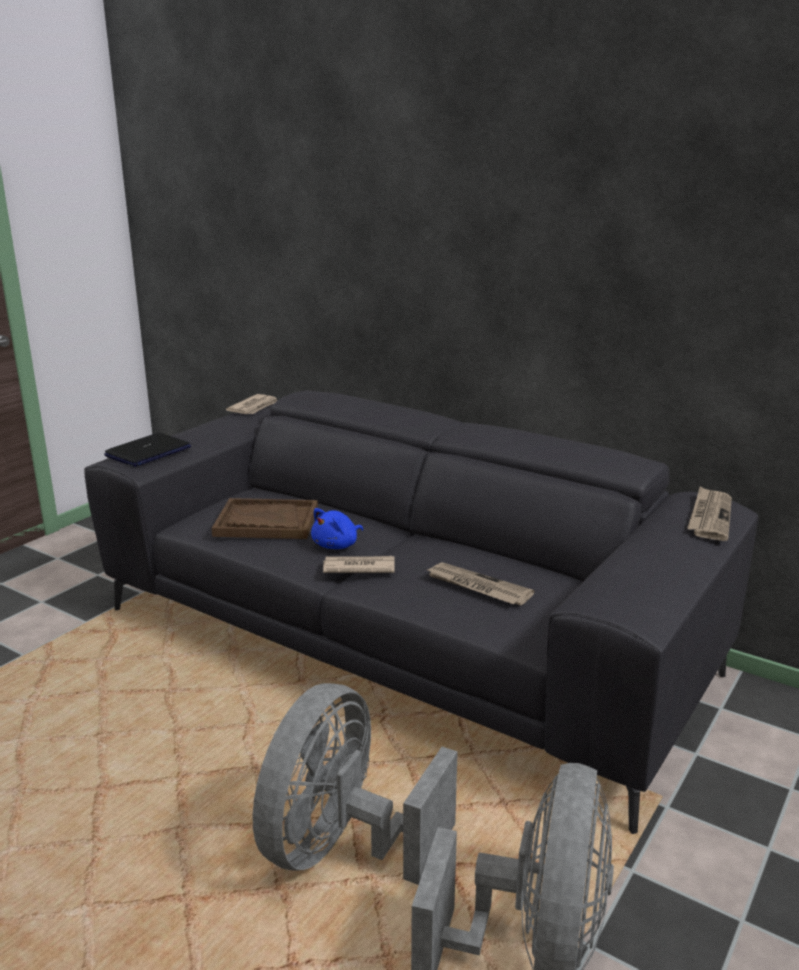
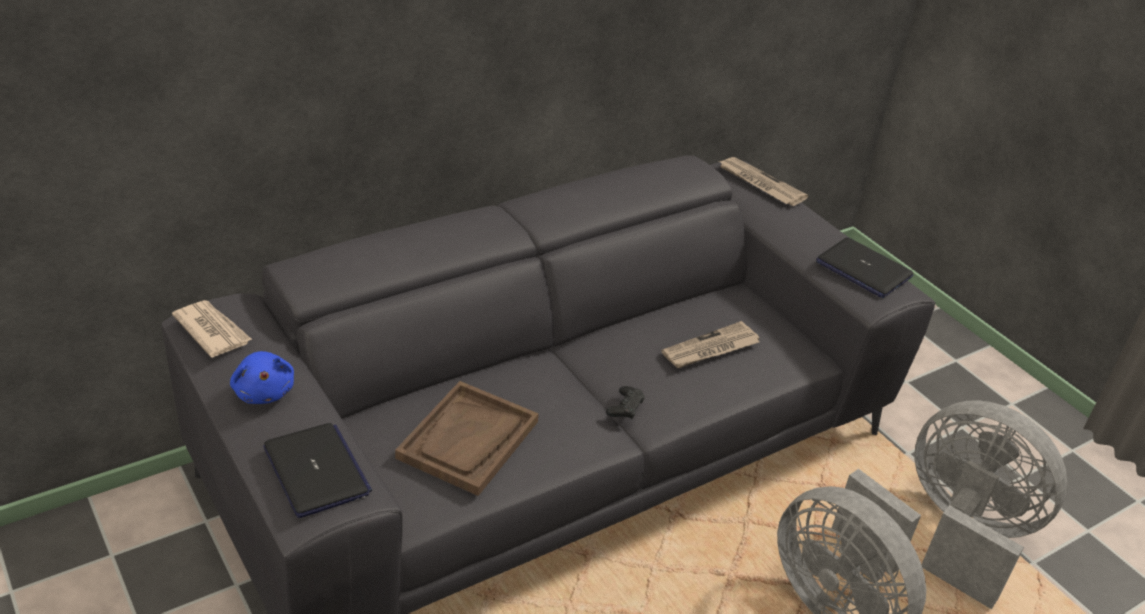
camera: 70 degrees left, 15 degrees up
(337, 545) = (562, 405): blue plush toy -> blue plush toy (264, 391)
(358, 567) = (625, 407): newspaper -> black game controller
(636, 586) = (863, 269): none -> laptop

